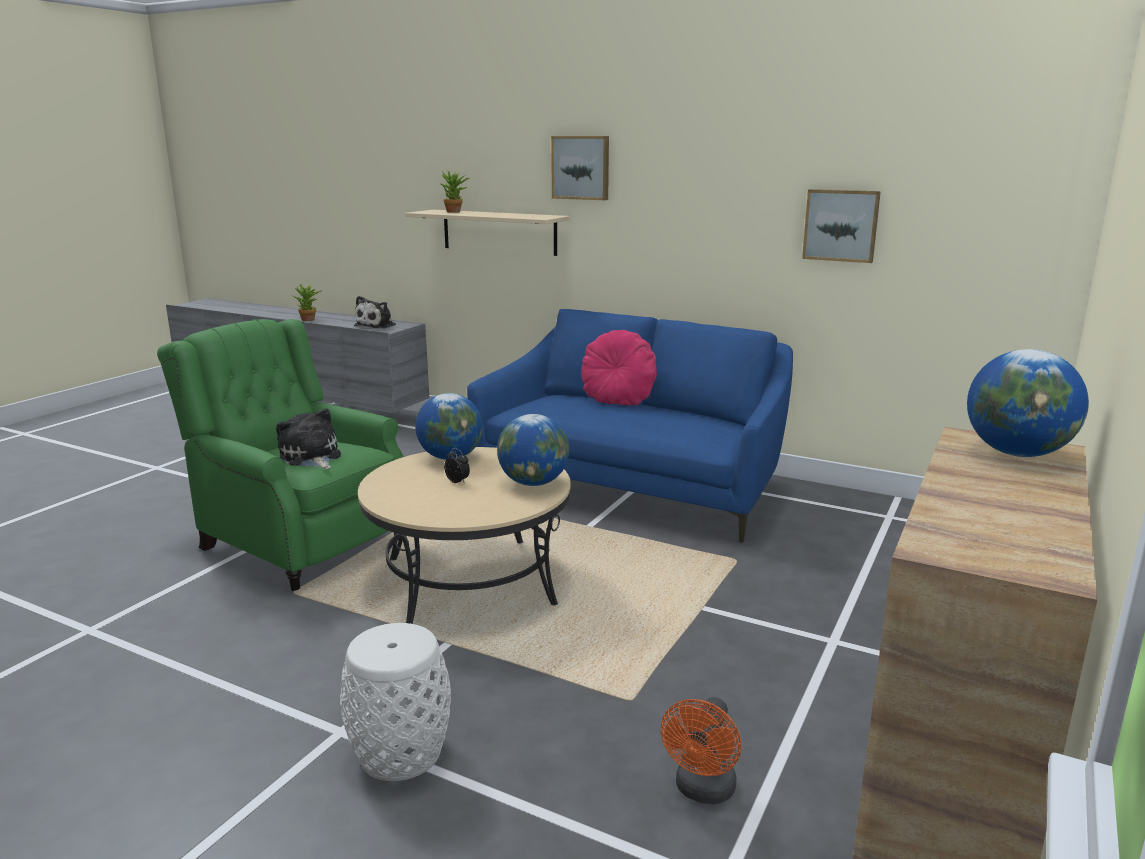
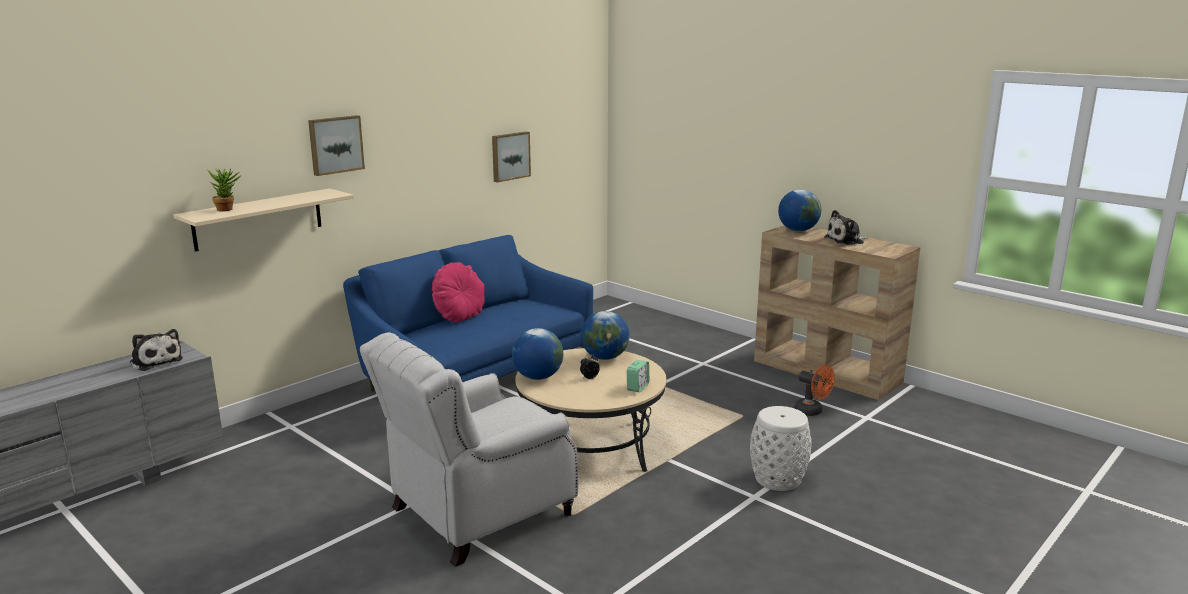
camera: 75 degrees left, 0 degrees up
(302, 543) = (479, 513): green armchair -> white armchair
(309, 320) = (54, 395): potted plant -> none
(311, 457) = (519, 418): plush toy -> plush toy (846, 240)
(433, 511) = (637, 387): none -> alarm clock

